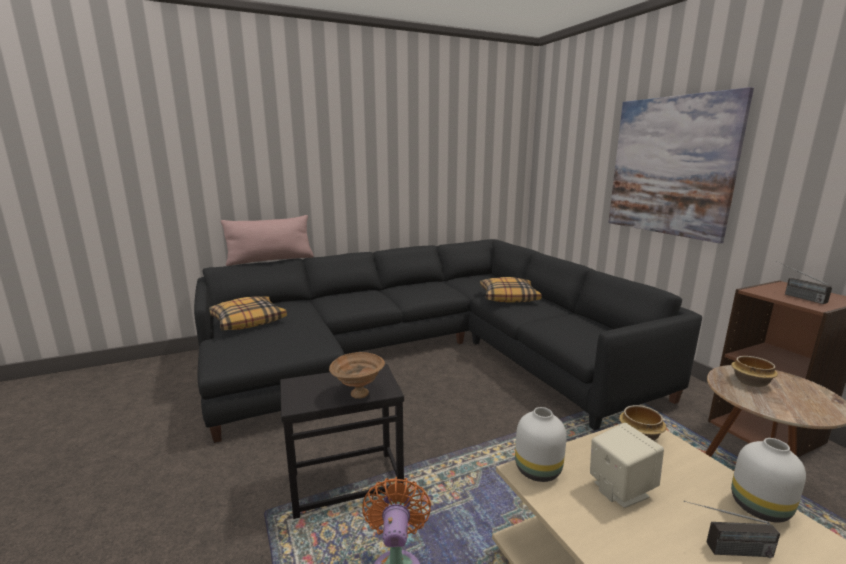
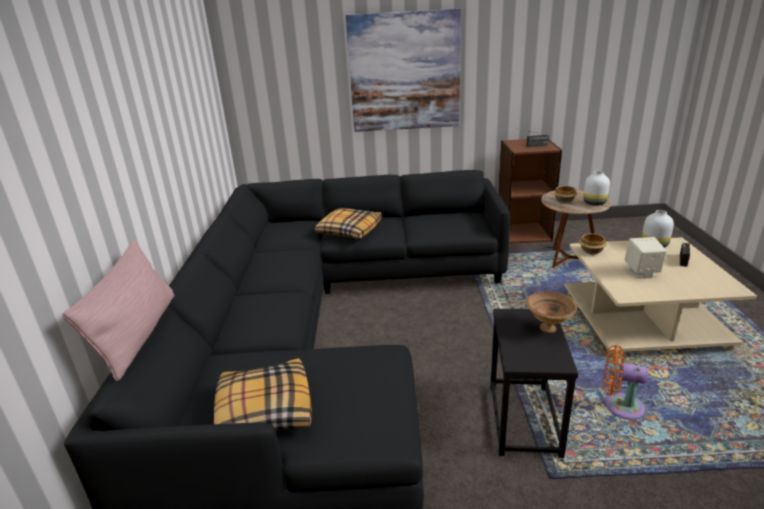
camera: 65 degrees left, 10 degrees up
(538, 471) = (624, 290): white vase -> white vase (595, 203)

